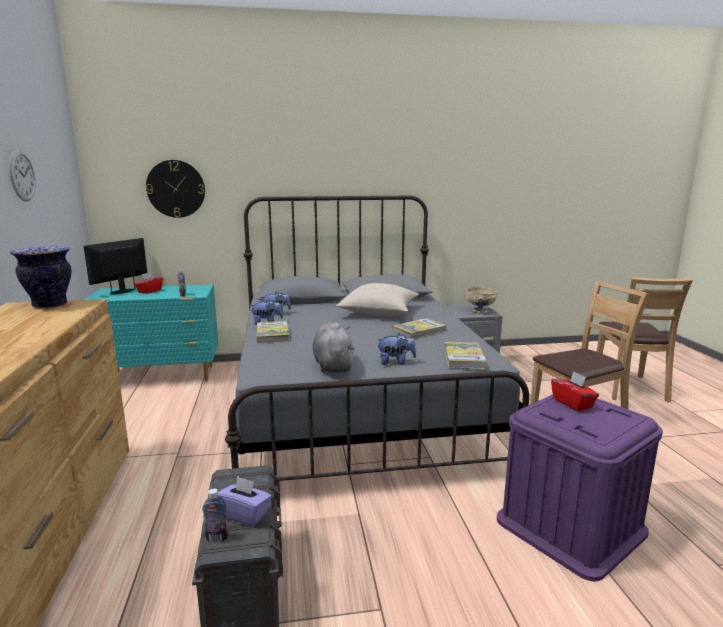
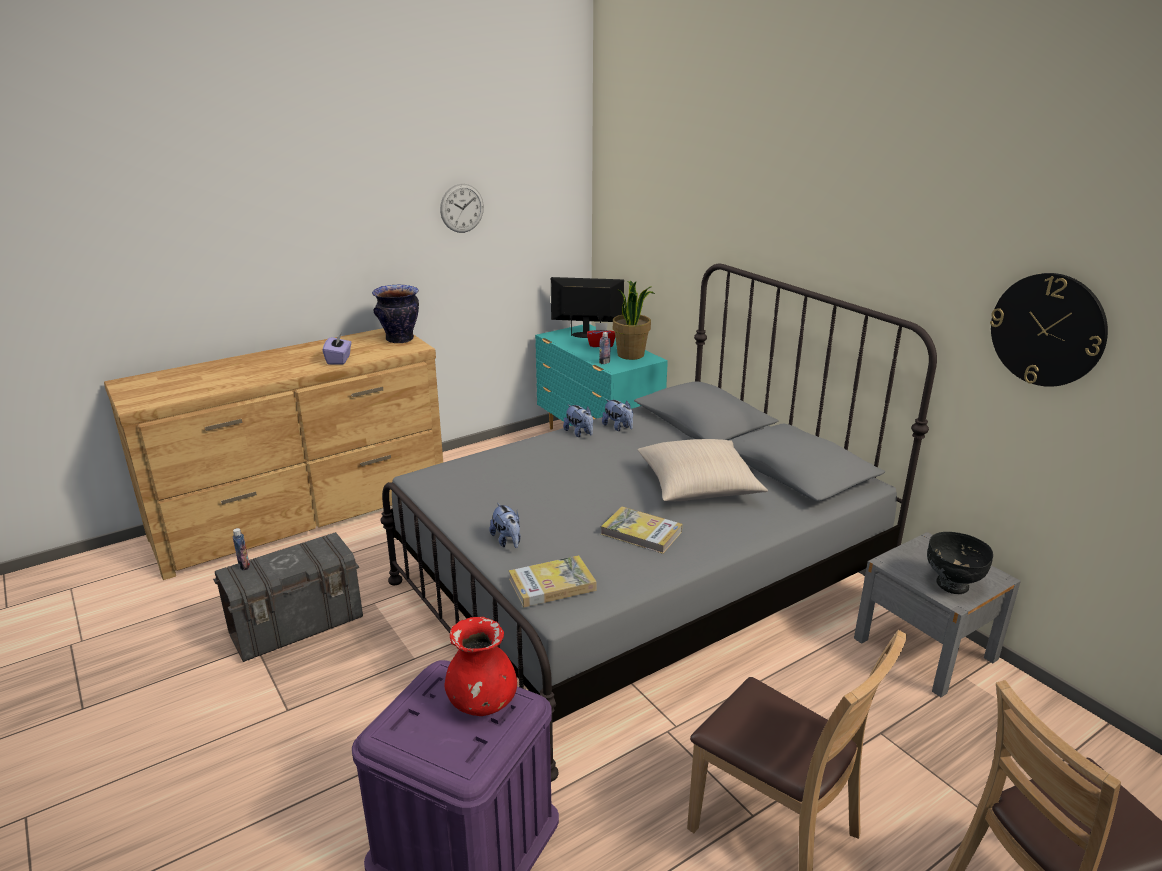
camera: 65 degrees right, 10 degrees up
(176, 189) = (655, 229): wall clock -> wall clock (1047, 330)
(186, 288) = (631, 355): none -> potted plant
(244, 514) = (275, 567): purple tissue box -> purple tissue box (339, 360)
(272, 334) = (544, 447): book -> none
(333, 365) = (473, 506): grey plush toy -> none
(480, 311) = (952, 585): beige bowl -> black bowl
(572, 403) = (482, 703): red tissue box -> red vase

